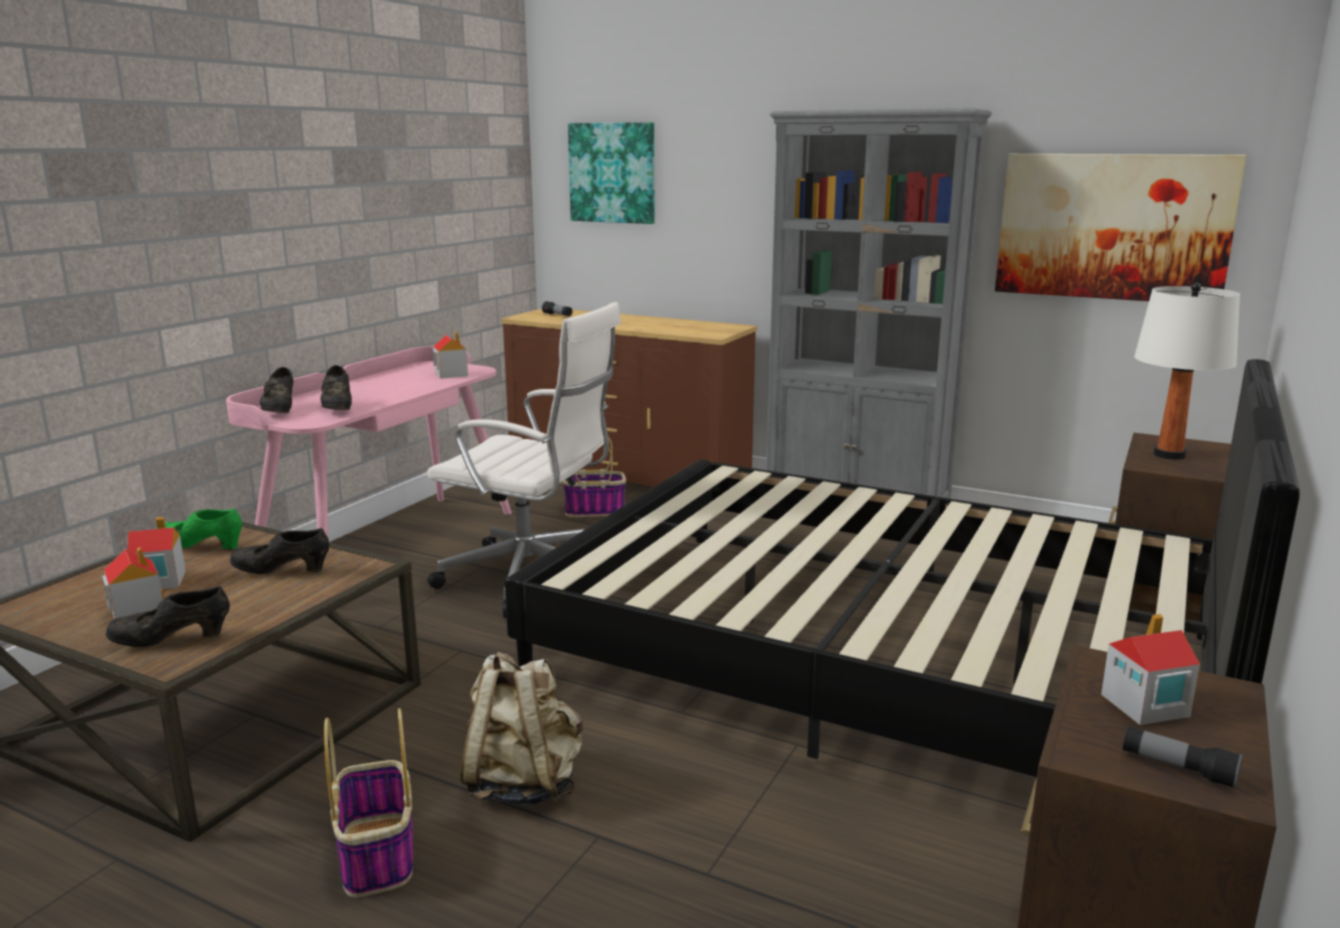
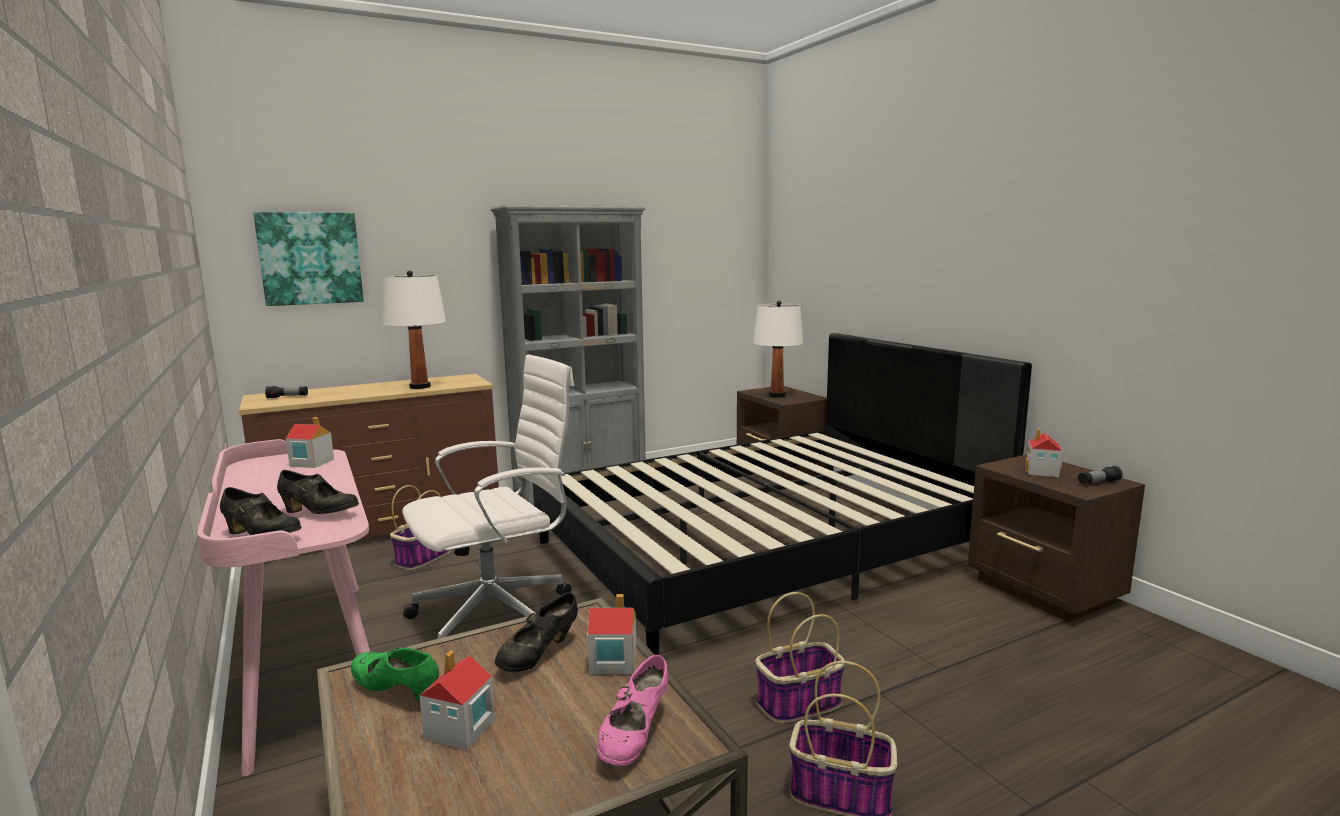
camera: 55 degrees left, 5 degrees down
(137, 611) = (528, 752): toy house -> toy house (612, 661)
(172, 640) = (634, 737): black shoe -> pink shoe
(201, 547) = (397, 692): green shoe -> green shoe turned 75 degrees clockwise
(523, 784) = (798, 704): beige backpack -> basket
(663, 328) = (420, 387): none -> white table lamp
(1112, 227) = (691, 277): picture -> none

